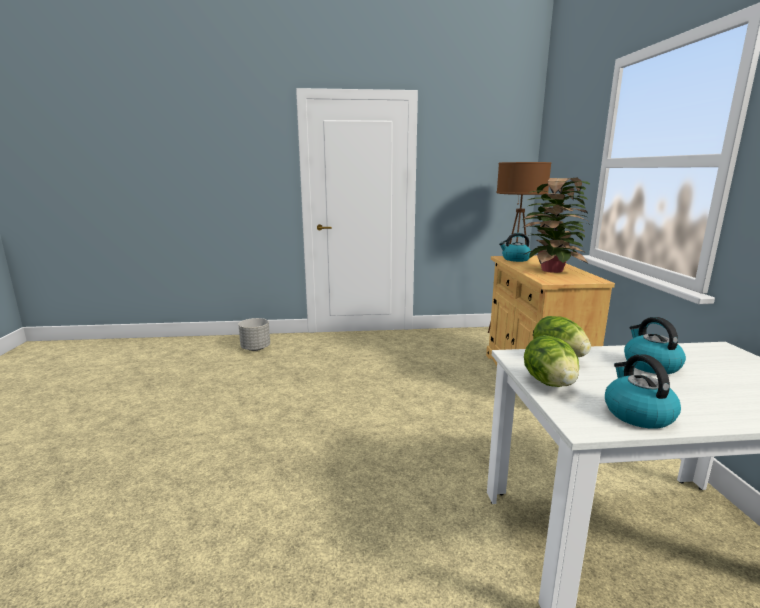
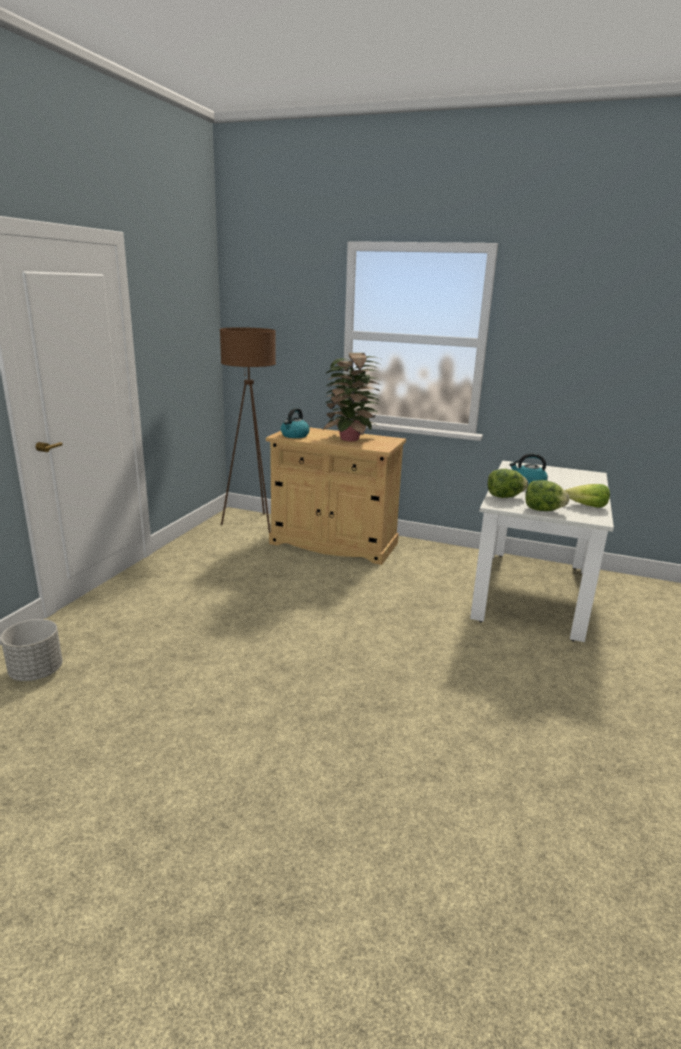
camera: 65 degrees left, 5 degrees up
(637, 414) = (587, 506): kettle -> lettuce

